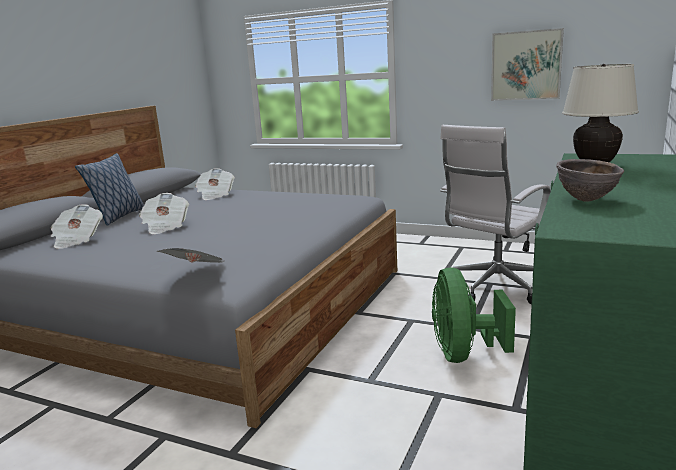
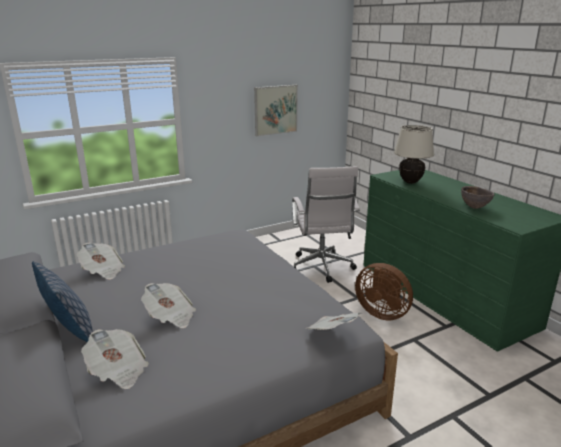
camera: 55 degrees left, 5 degrees up
(464, 353) = (382, 313): green fan -> brown fan

